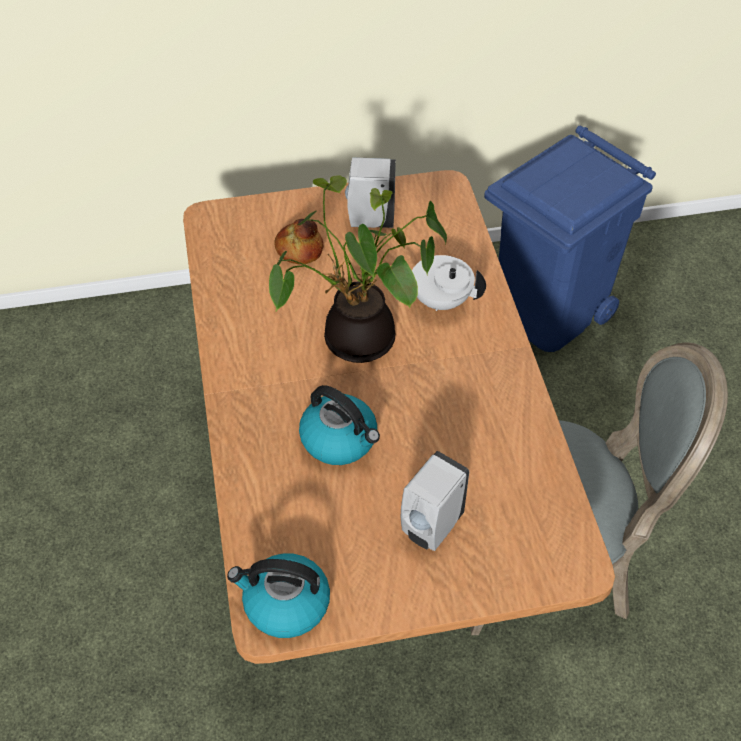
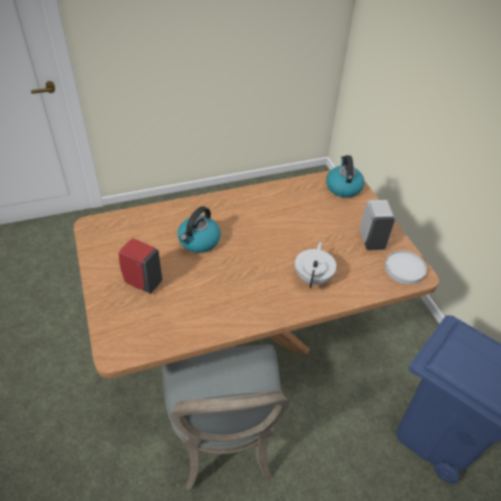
camera: 80 degrees right, 5 degrees down
(285, 604) = (99, 230): kettle -> kettle (343, 187)
(298, 249) = (334, 212): bread -> none
(356, 344) = (268, 242): potted plant -> none
(430, 528) = (142, 282): white soap dispenser -> red soap dispenser
(432, 199) = (404, 269): none -> white plate

